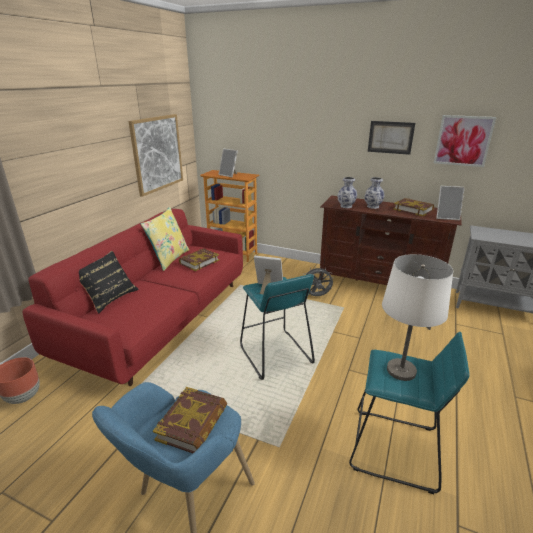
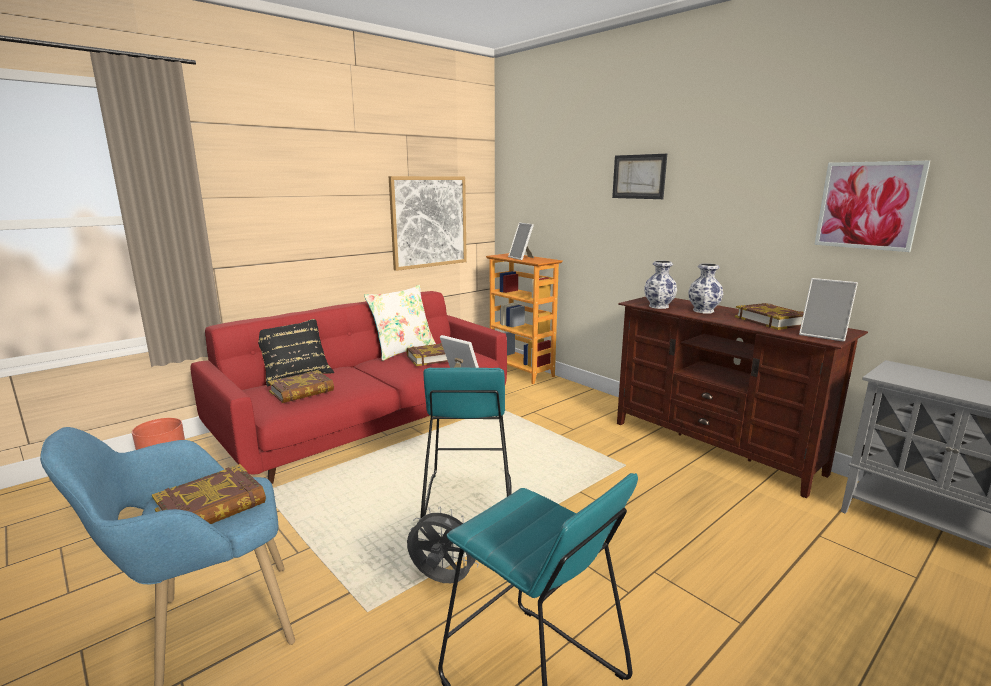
camera: 25 degrees right, 10 degrees down
(133, 311) = (302, 391): none -> book
(169, 259) = (403, 350): yellow pillow -> white pillow
(316, 296) = (595, 442): grey fan -> grey fan (442, 581)
(390, 137) = (744, 203): picture -> picture (639, 176)
(401, 371) = (527, 522): white table lamp -> none

